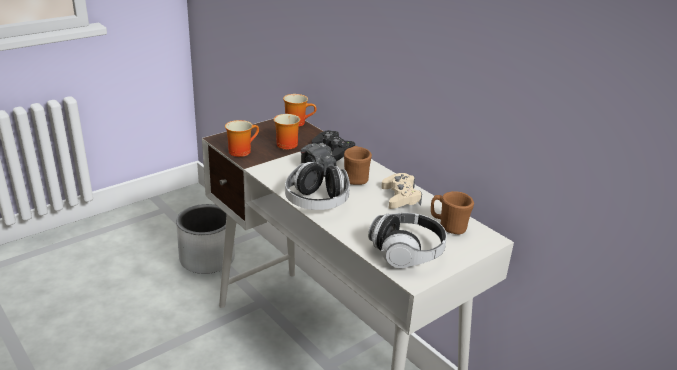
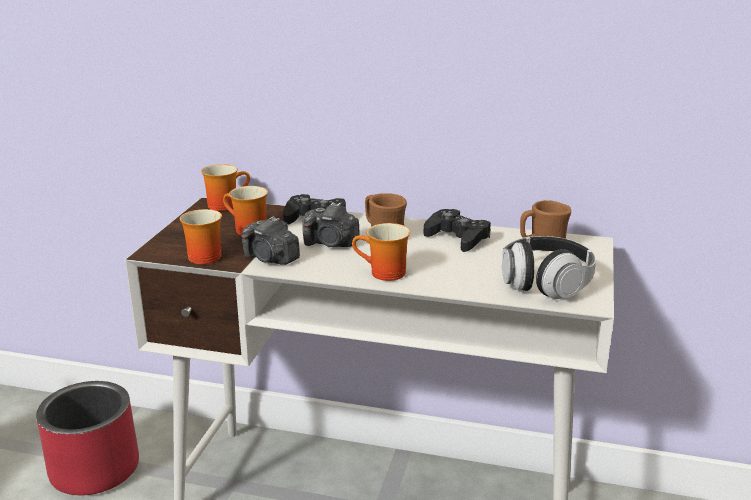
camera: 35 degrees left, 5 degrees down
(208, 259) = (95, 468): grey planter -> red planter
(270, 167) = (271, 259): none -> camera
(317, 202) = (383, 274): headphones -> mug
(400, 197) = (457, 237): beige game controller -> black game controller

